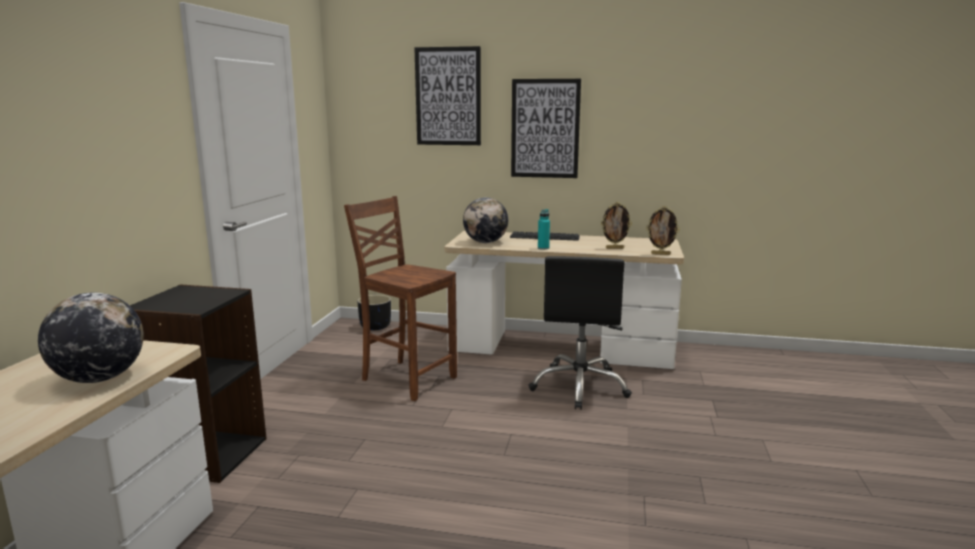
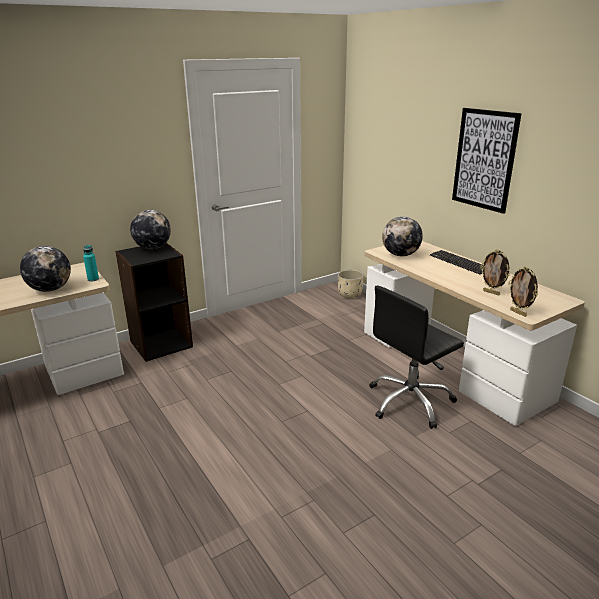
camera: 45 degrees right, 10 degrees up
(181, 293) = (153, 248): none -> globe
(376, 326) = (350, 295): black planter -> beige planter
(407, 378) = (310, 342): brown chair -> none
(448, 96) = (416, 118): picture -> none
(543, 248) = (430, 274): turquoise bottle -> turquoise bottle (93, 279)

